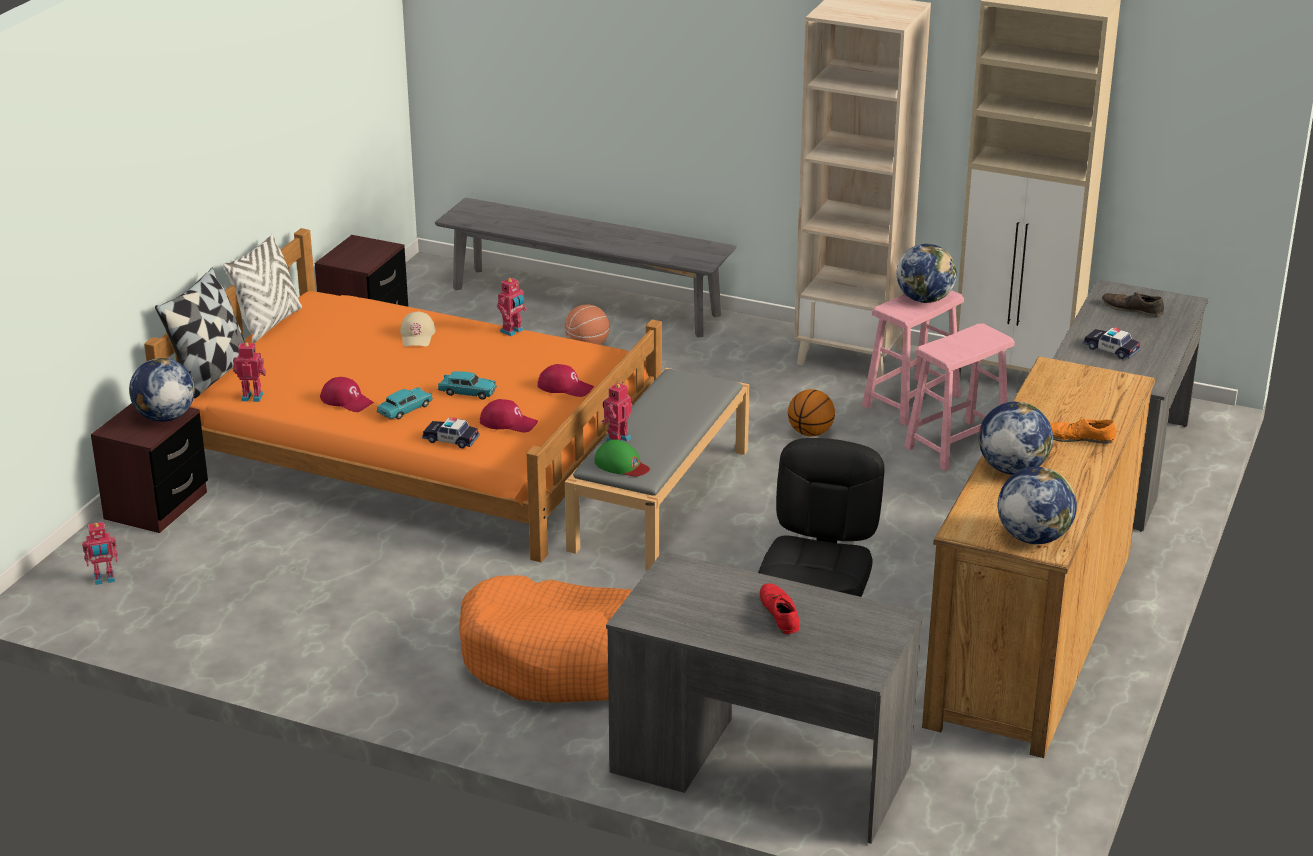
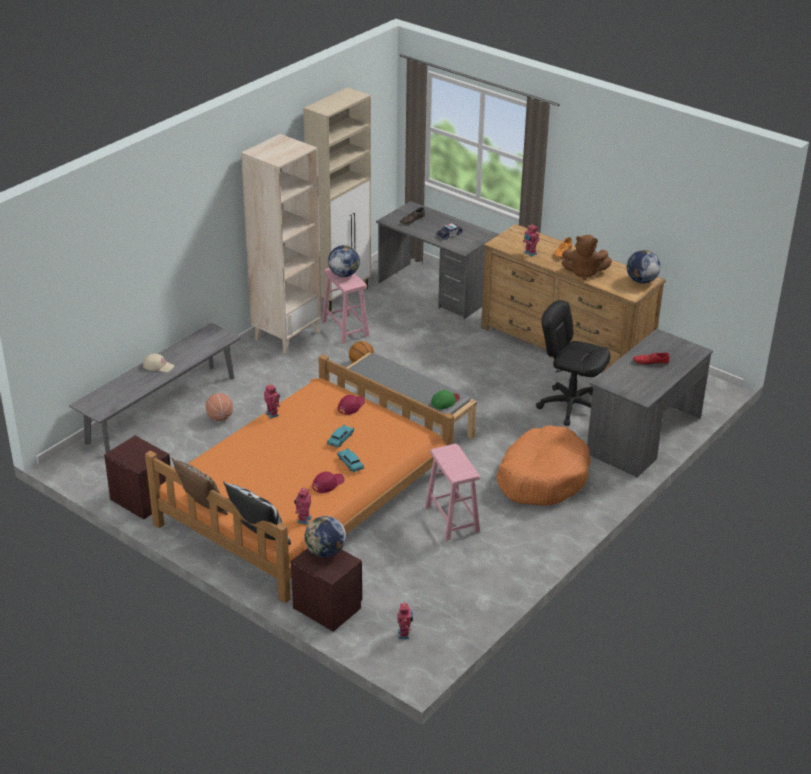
camera: 75 degrees left, 5 degrees up
(269, 324) = (202, 506): white pillow -> brown pillow
(417, 336) = (259, 448): beige cap -> beige cap (158, 366)
(451, 439) = (392, 452): toy car -> none
(508, 422) = (382, 430): red cap -> none
(617, 439) = (418, 398): toy robot -> toy robot (529, 253)
(956, 445) = (395, 326): pink stool -> pink stool (451, 519)
(1012, 469) = (584, 273): globe -> brown plush toy

